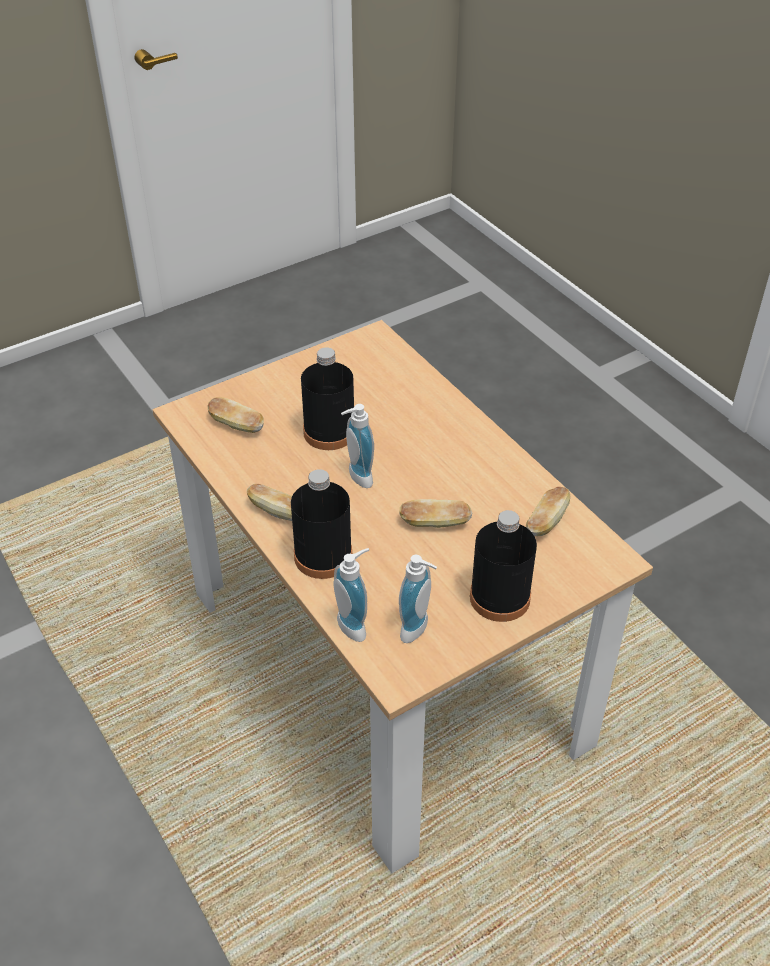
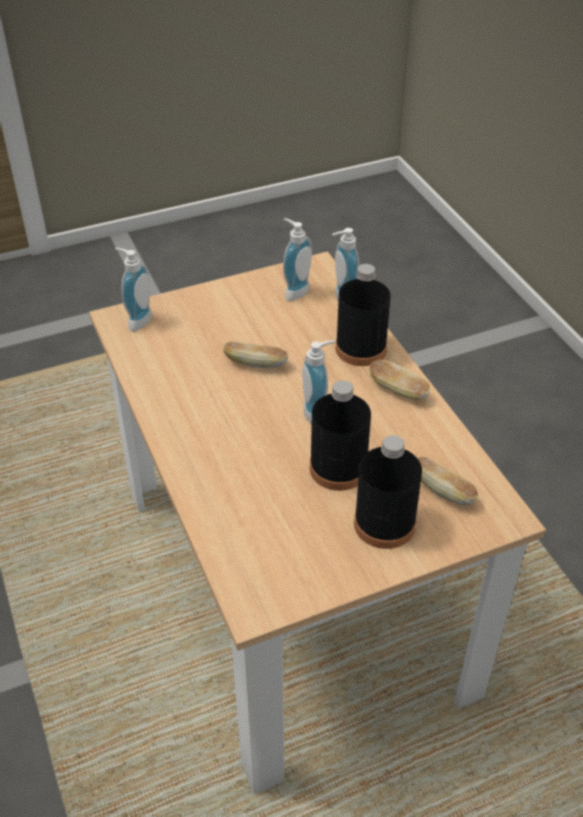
camera: 170 degrees left, 0 degrees up
(500, 598) = (223, 304): black bottle -> black bottle (384, 524)
(546, 521) = (156, 353): bread -> none
(590, 560) = (137, 320): none -> soap dispenser

